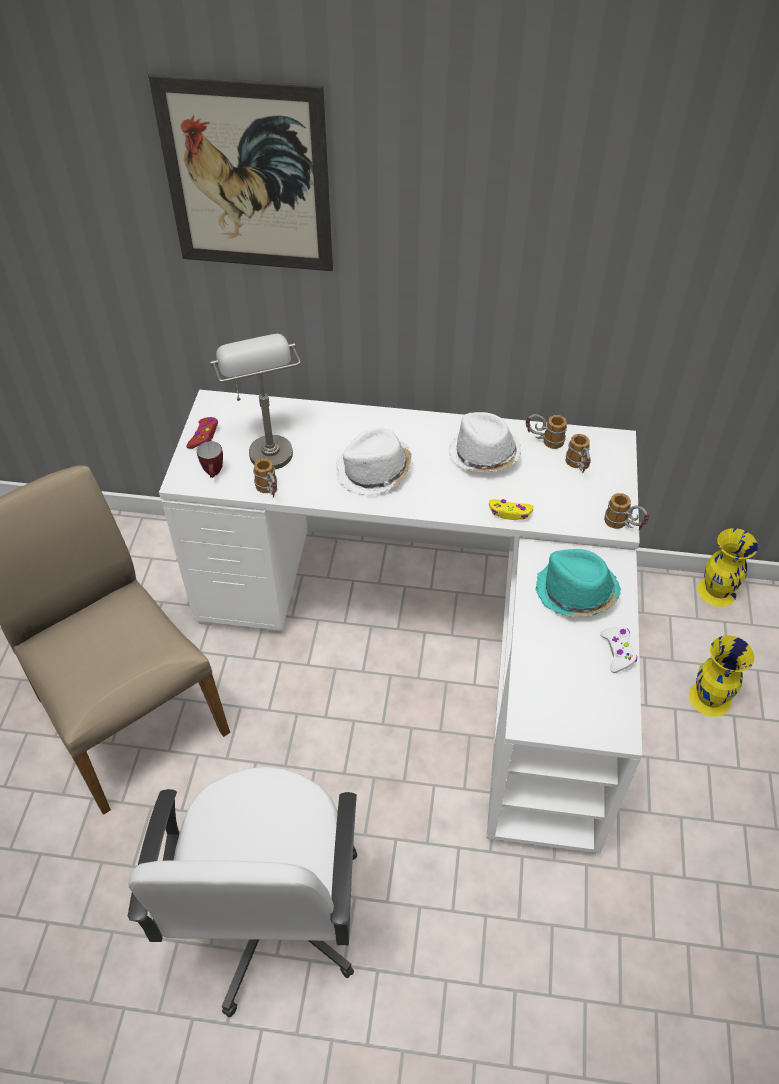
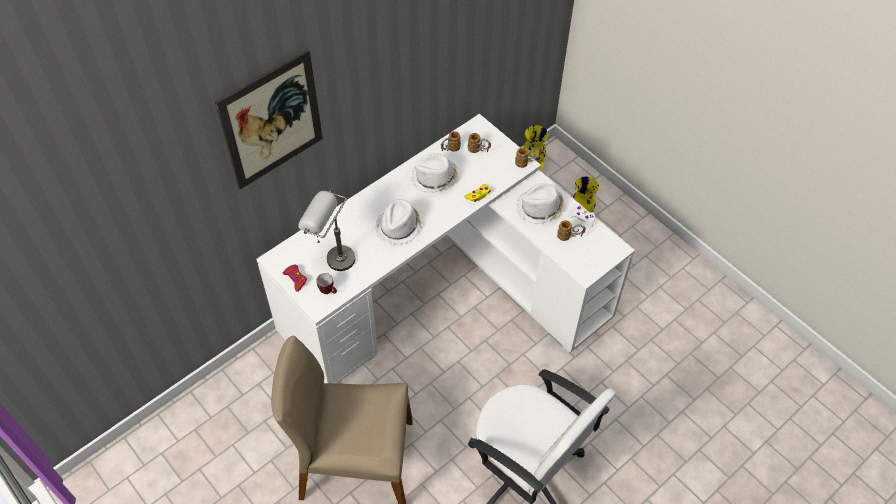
camera: 50 degrees left, 5 degrees up
(270, 492) = (367, 276): mug -> mug (570, 237)
(575, 593) = (539, 208): turquoise hat -> white hat

